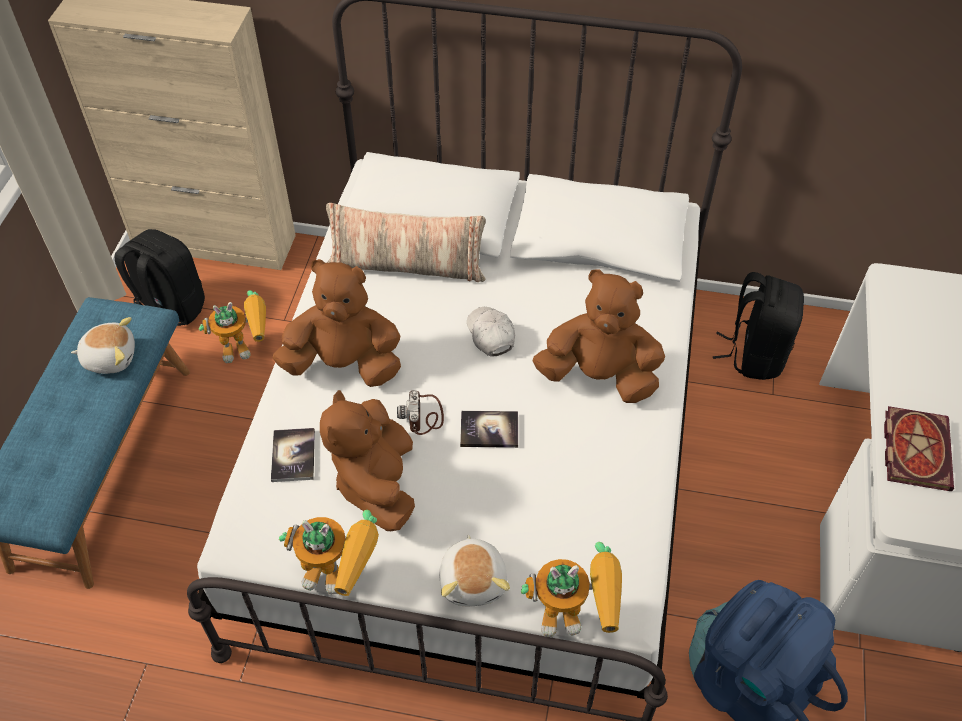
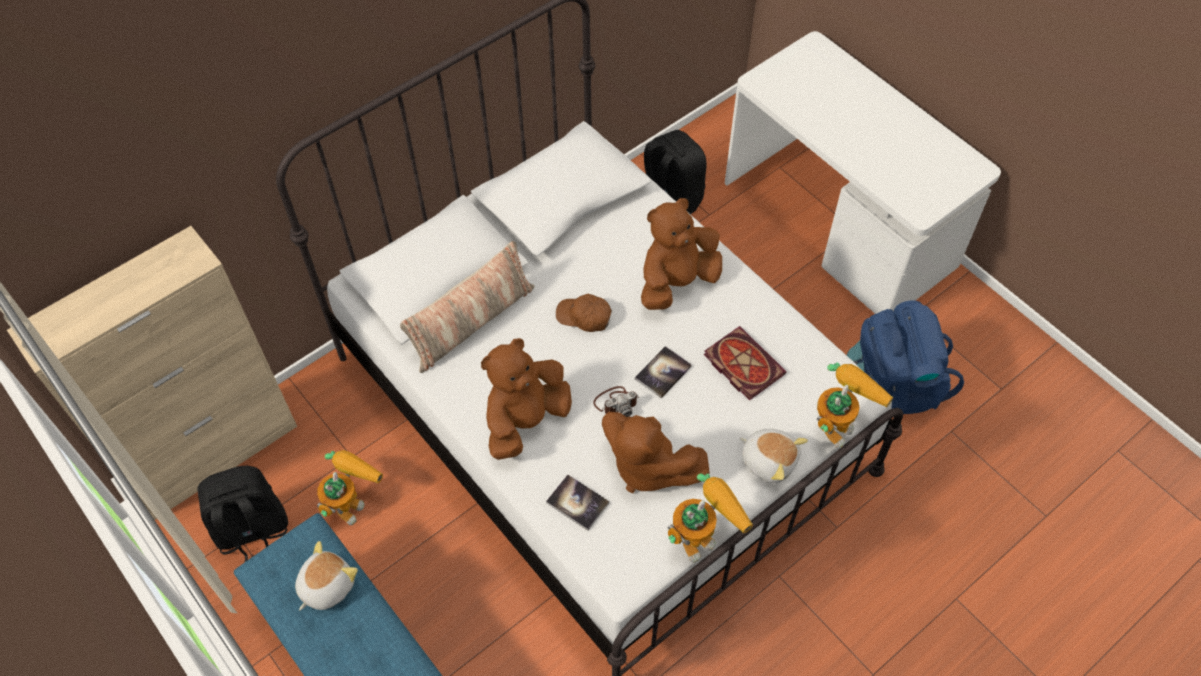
camera: 50 degrees left, 5 degrees up
(423, 416) = (616, 402): camera -> camera turned 60 degrees counterclockwise
(490, 334) = (584, 317): white cap -> brown cap
(914, 448) = (882, 170): book -> book (741, 364)

